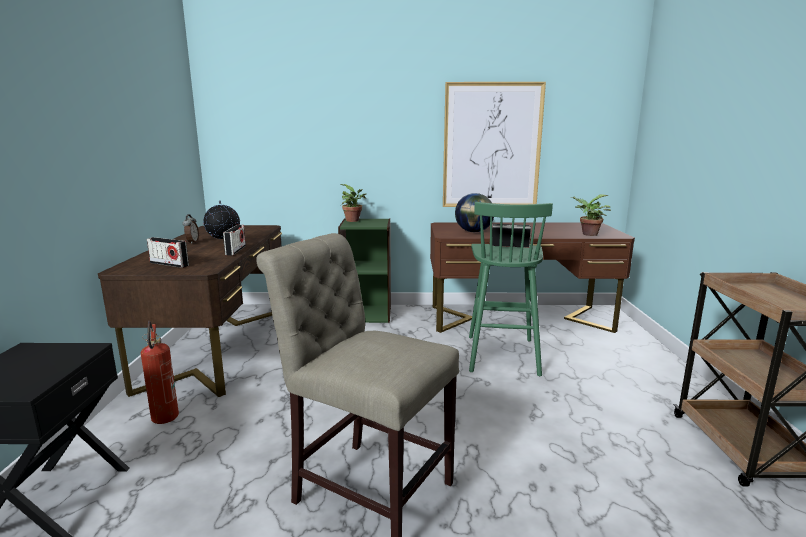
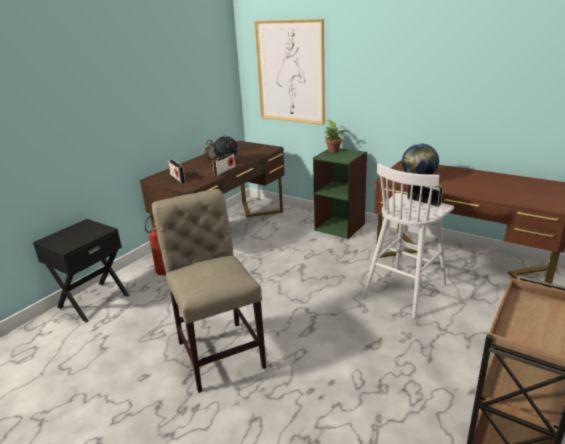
camera: 35 degrees right, 10 degrees up
(491, 146) = (464, 94): picture -> picture (290, 72)
(501, 354) = (405, 290): green stool -> white stool
(587, 234) = (526, 200): potted plant -> none

